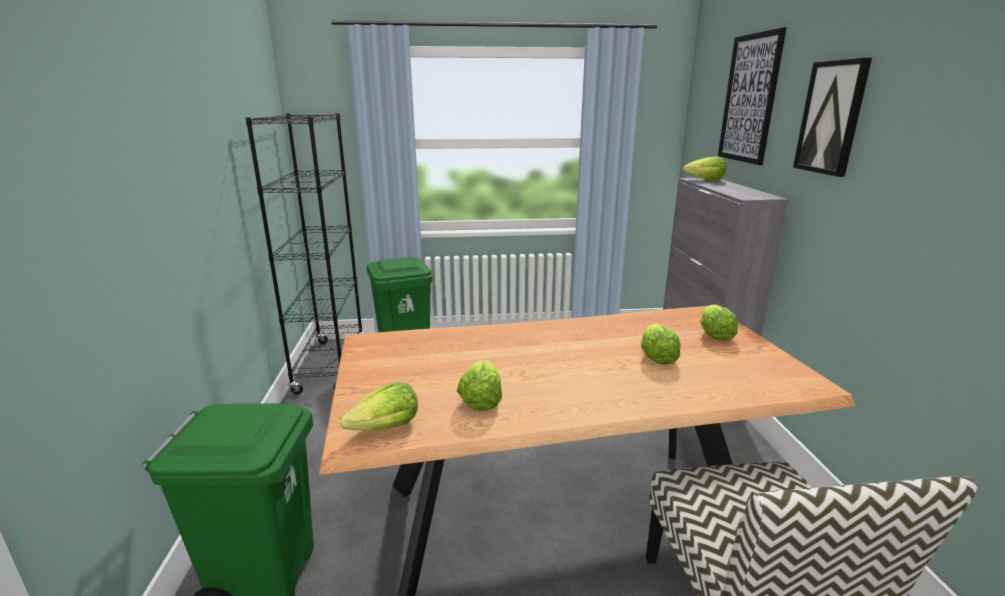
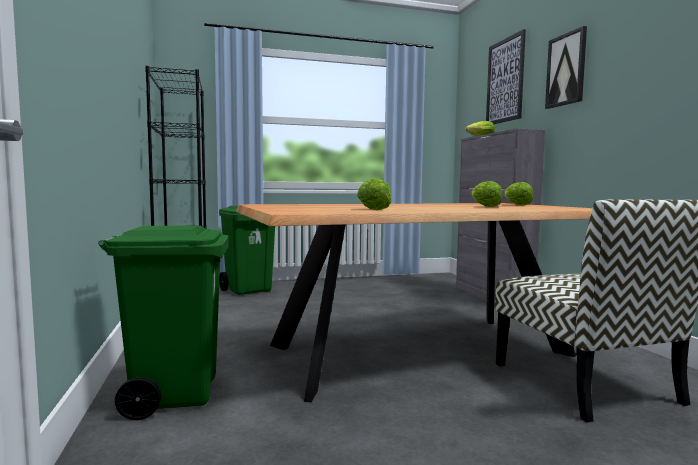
camera: 10 degrees left, 15 degrees down
(385, 428) = (310, 211): lettuce -> none

